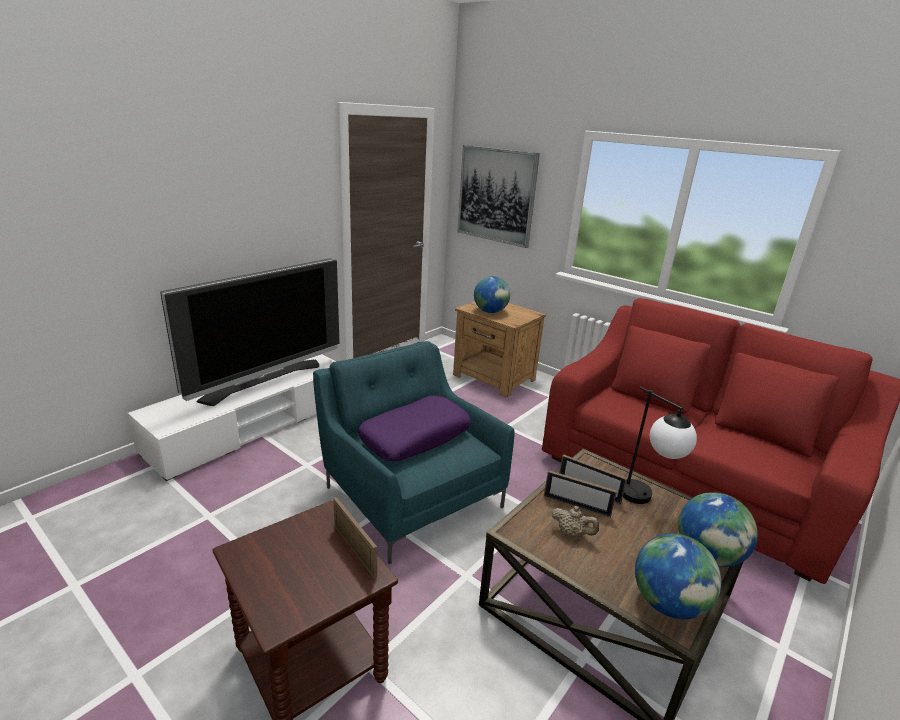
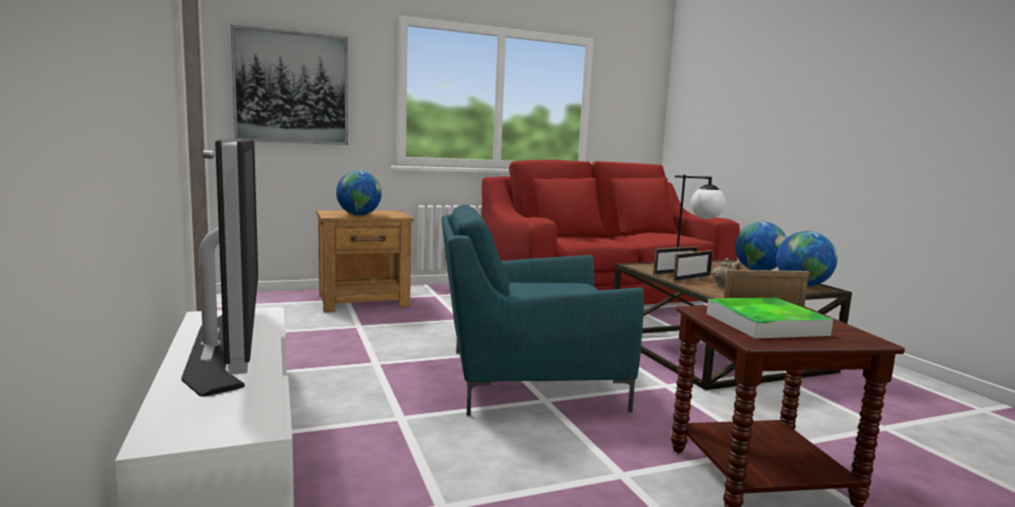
camera: 60 degrees left, 15 degrees down
(297, 554) = (765, 324): none -> tray
(415, 437) = (540, 293): purple pillow -> none

